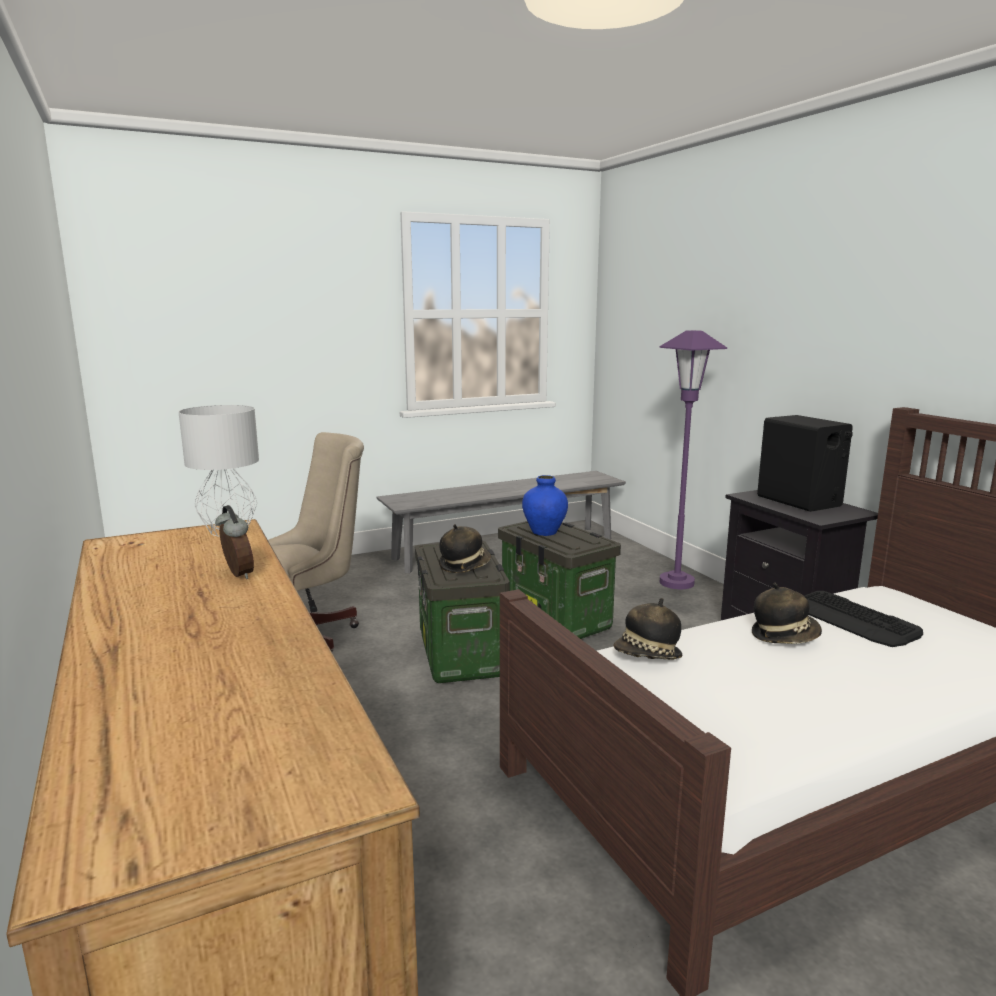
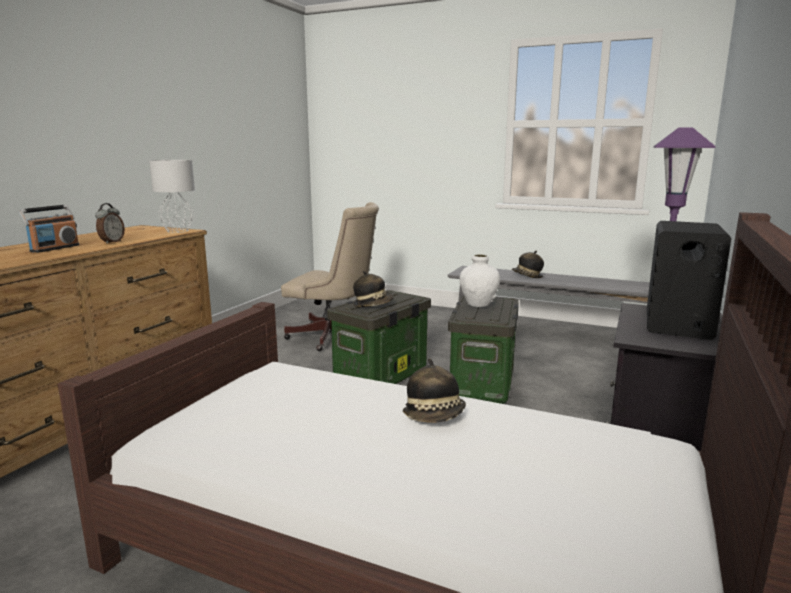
camera: 50 degrees right, 0 degrees up
(206, 614) = (54, 248): none -> radio
(544, 532) = (478, 304): blue vase -> white vase
(647, 656) = (318, 381): hat -> hat (527, 276)
(853, 620) = (532, 438): keyboard -> none

